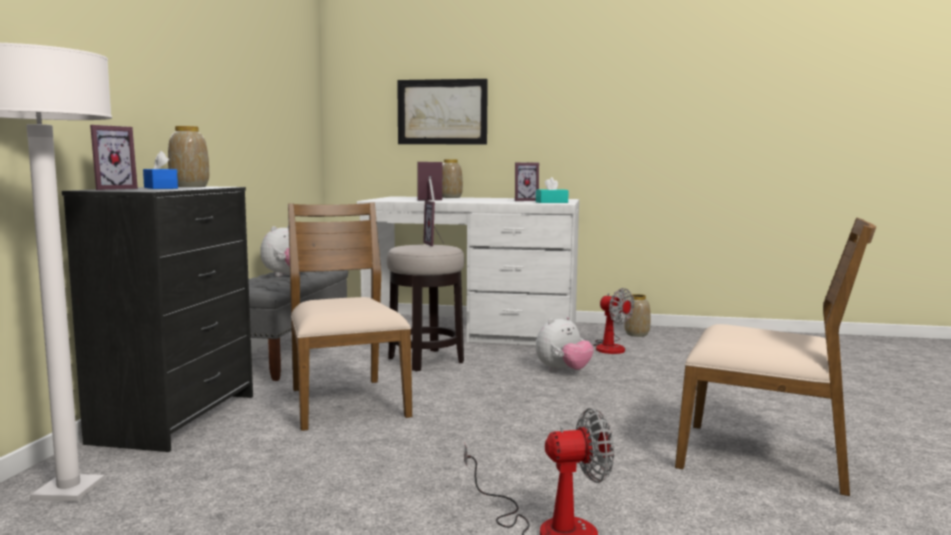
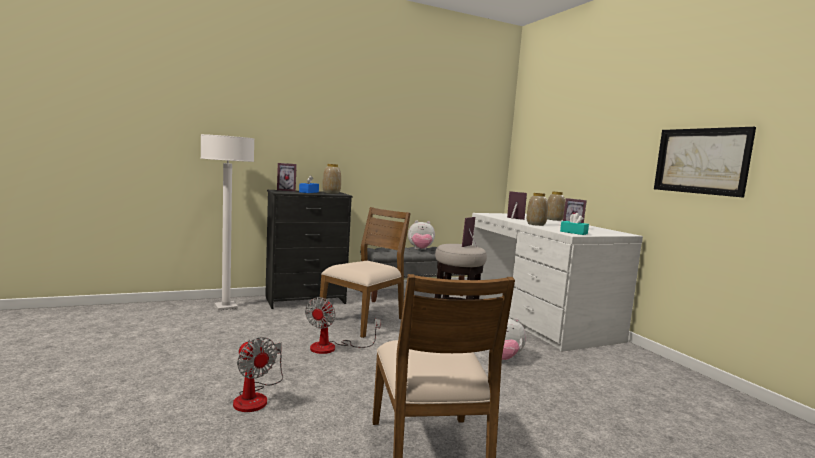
camera: 55 degrees right, 0 degrees up
(442, 112) = (565, 157): picture -> picture (701, 161)
(610, 347) = (591, 364): fan -> fan (332, 347)
(636, 334) = (650, 368): vase -> vase (536, 224)

